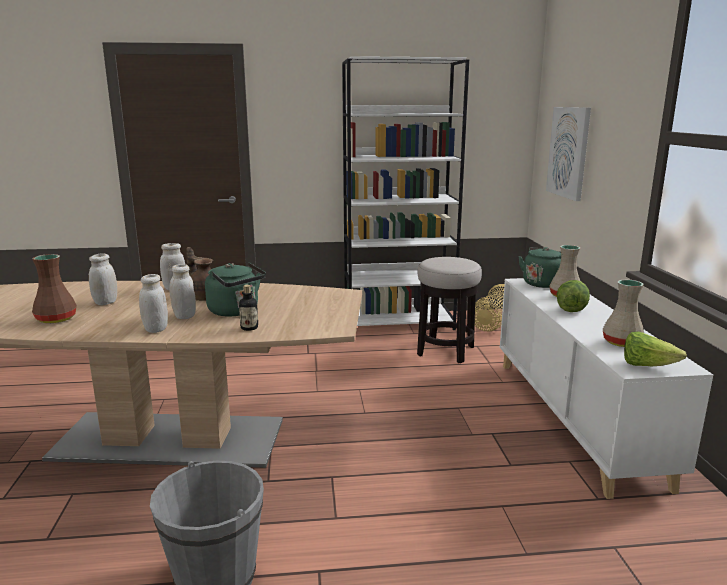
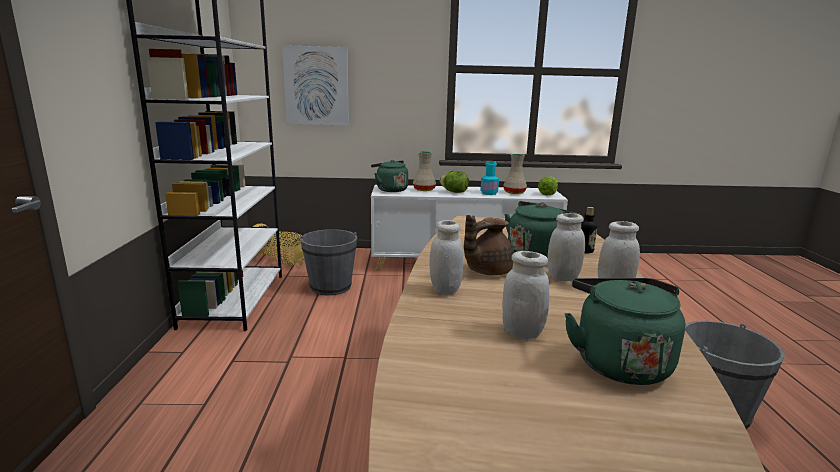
camera: 85 degrees left, 0 degrees up
(57, 319) = (618, 361): brown vase -> green kettle
(445, 351) = (330, 287): stool -> grey bucket
(592, 327) = (489, 193): none -> turquoise bottle

